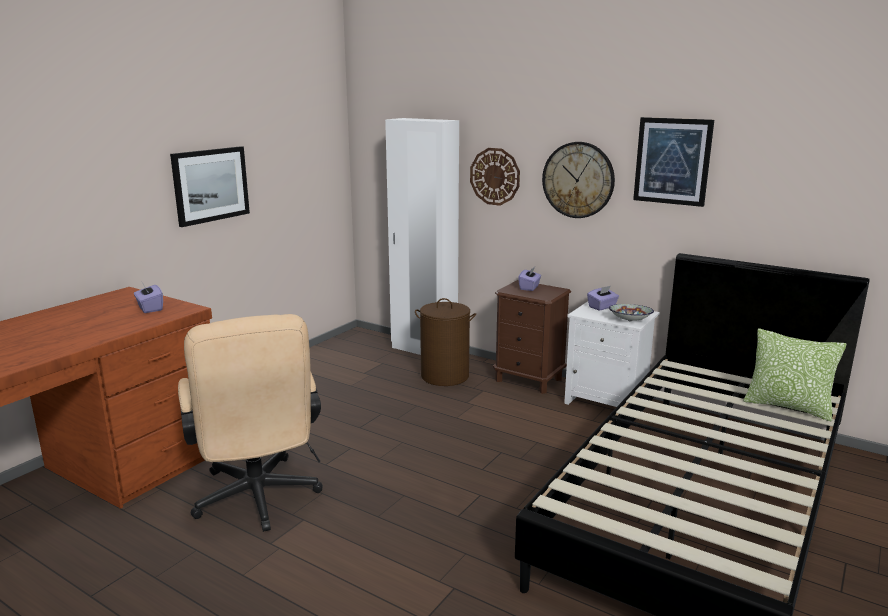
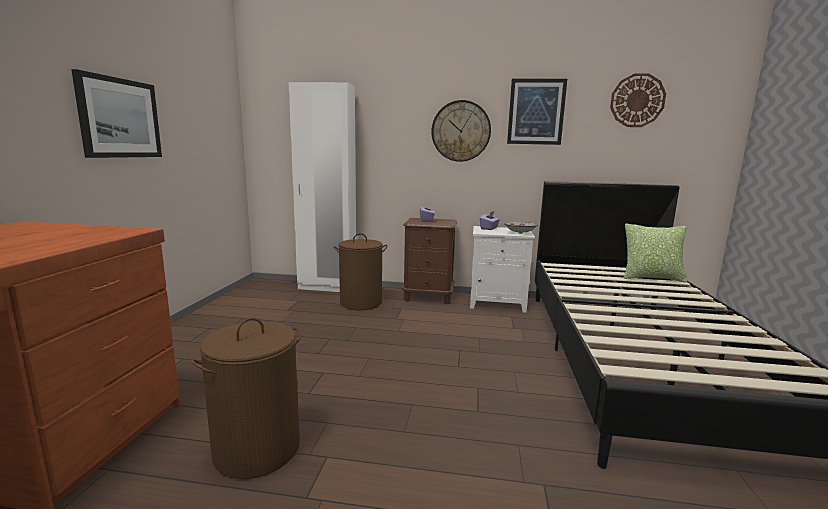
camera: 25 degrees left, 5 degrees down
(150, 308) = (72, 233): purple tissue box -> none
(258, 501) = (256, 450): beige office chair -> brown laundry basket
(495, 176) = (388, 133): wall clock -> wall clock (637, 100)

